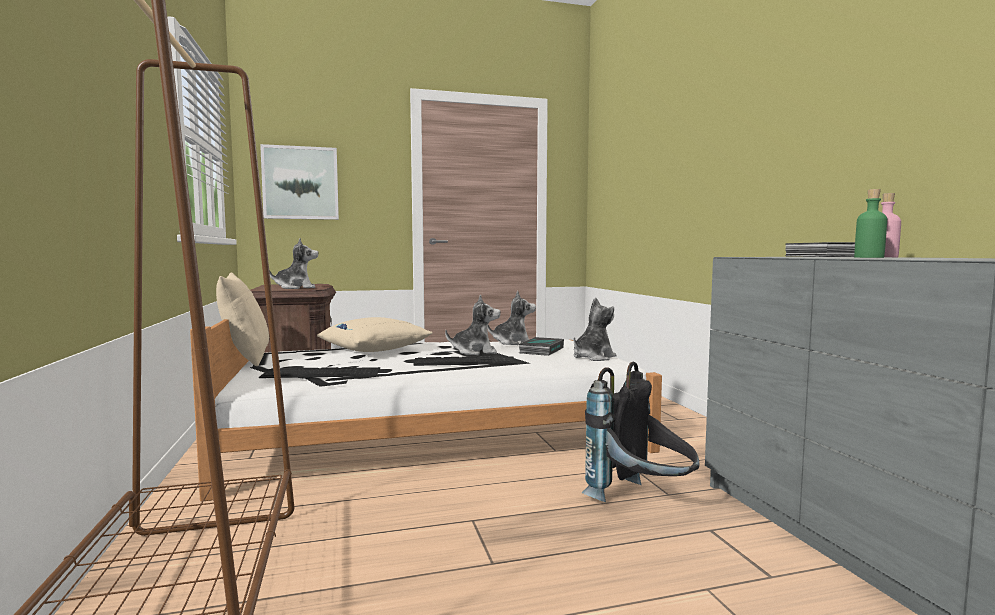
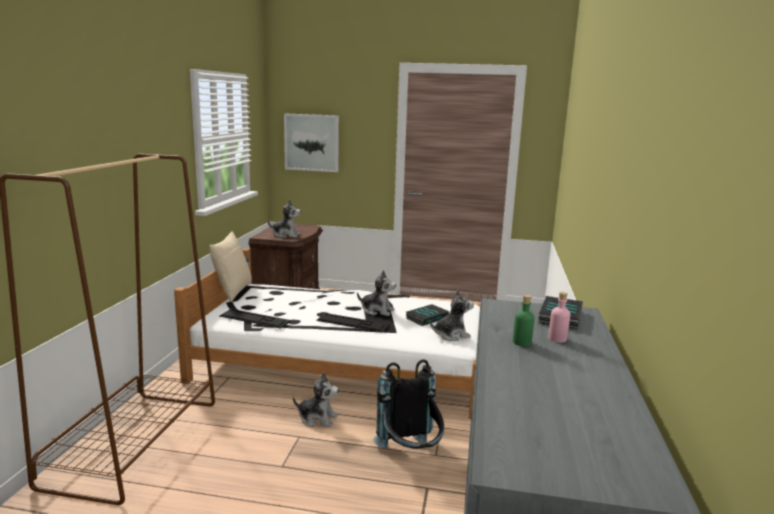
camera: 25 degrees right, 10 degrees up
(375, 350) = (314, 296): beige pillow -> none
(513, 342) = (421, 302): plush toy -> plush toy (317, 418)

